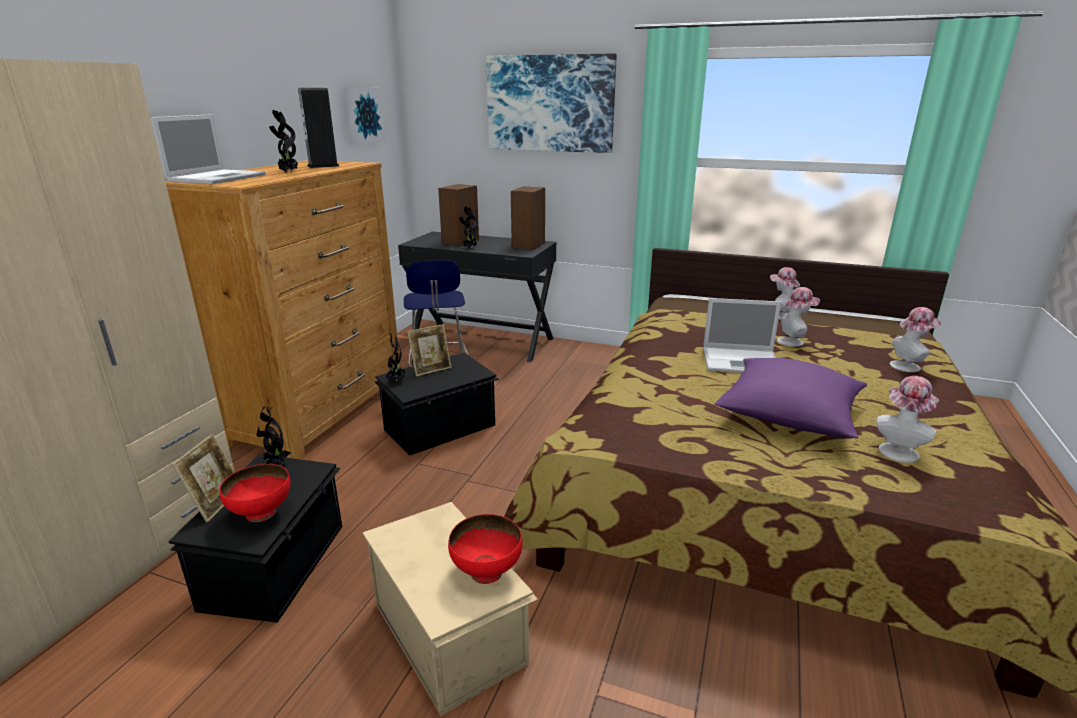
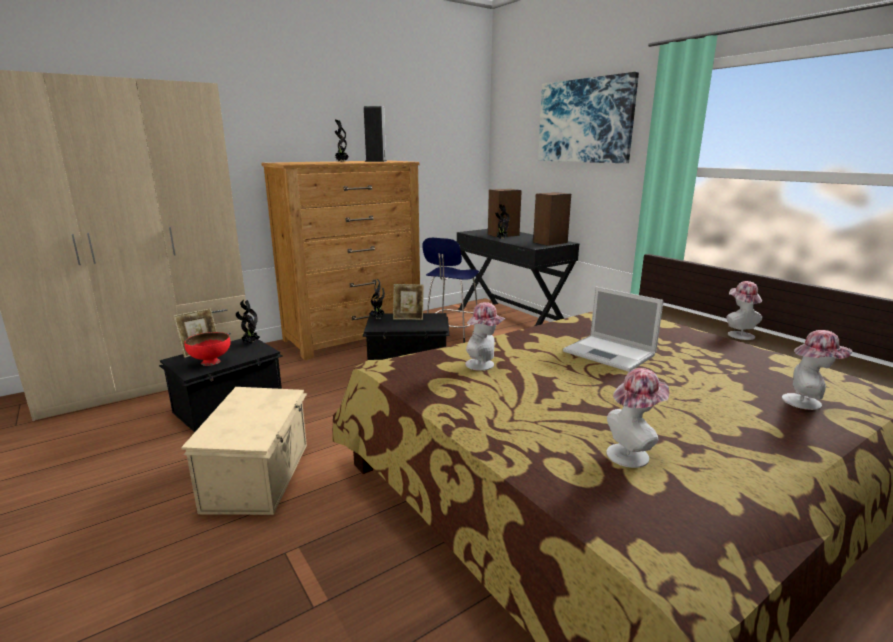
camera: 35 degrees right, 5 degrees down
(218, 178) = (296, 162): laptop -> none
(362, 115) = (445, 133): picture -> none
(487, 572) = (260, 430): red bowl -> none
(789, 415) = (573, 397): purple pillow -> none
(793, 341) = (700, 352): hat -> hat (483, 365)

